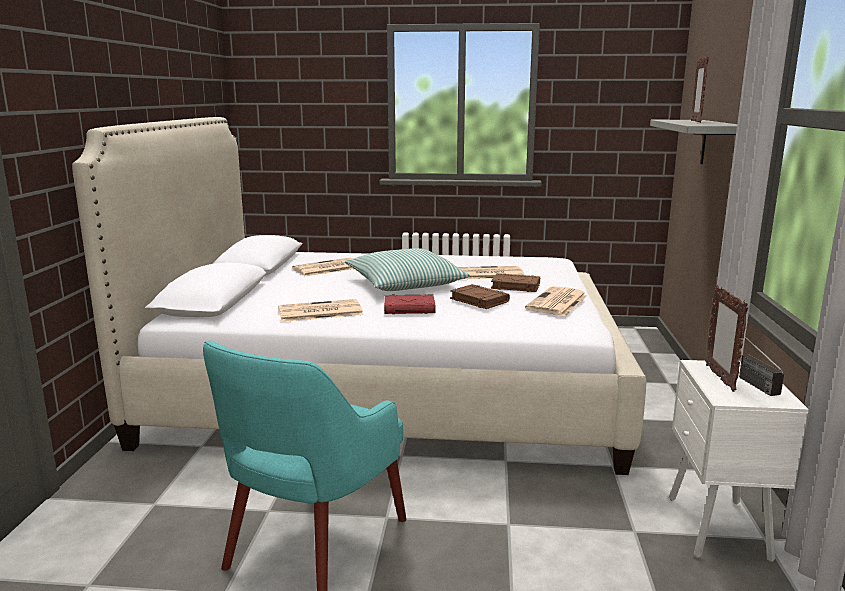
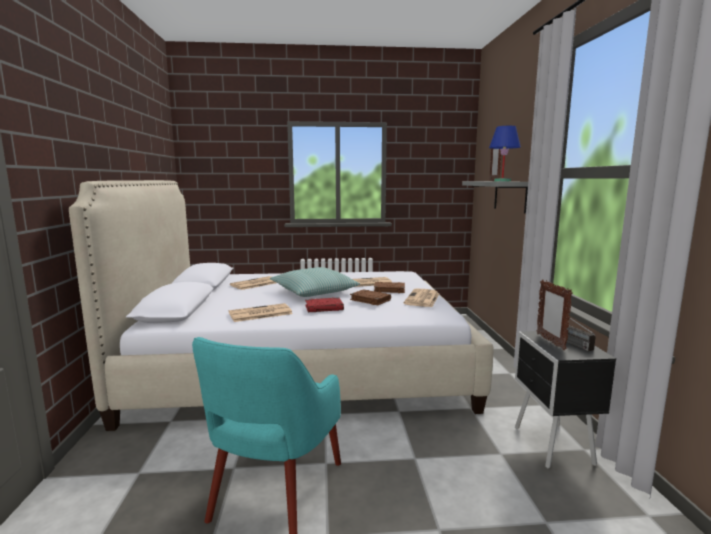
camera: 10 degrees left, 5 degrees down
(702, 124) = (502, 181): none -> blue table lamp
(716, 530) = (552, 447): white nightstand -> black nightstand

